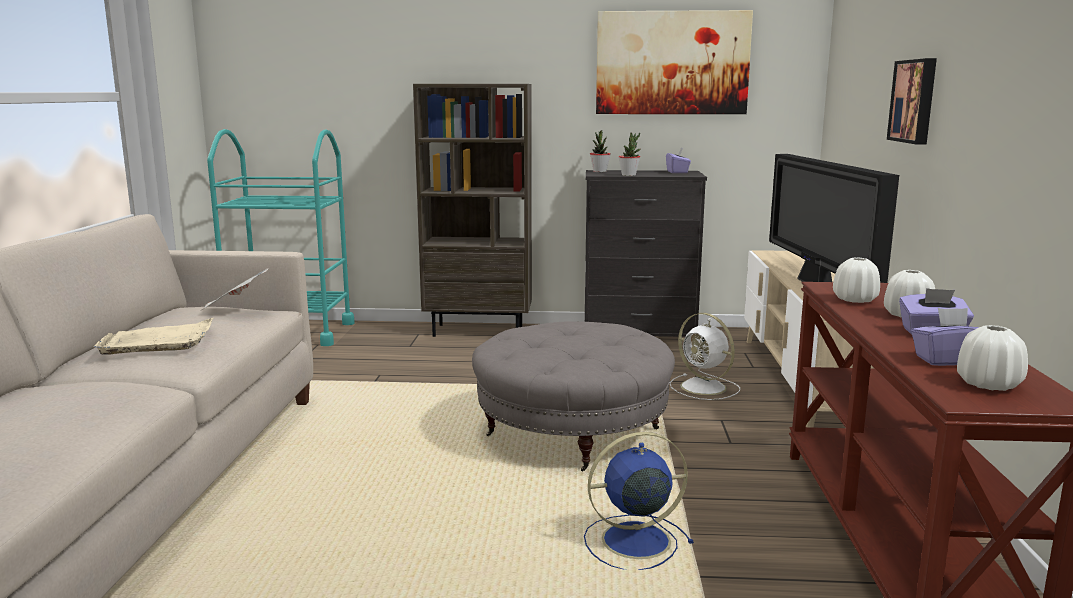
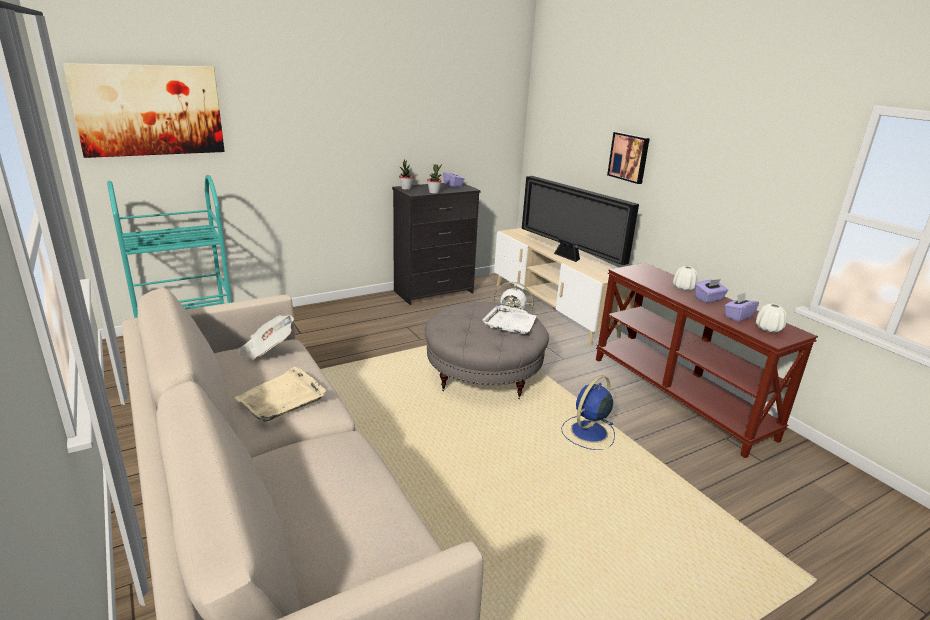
camera: 35 degrees left, 10 degrees up
(479, 331) = (331, 309): brown bookcase -> none
(605, 346) = (510, 322): none -> white tray
(672, 63) = (443, 110): picture -> picture (150, 110)
(855, 300) = (650, 280): white vase -> none

